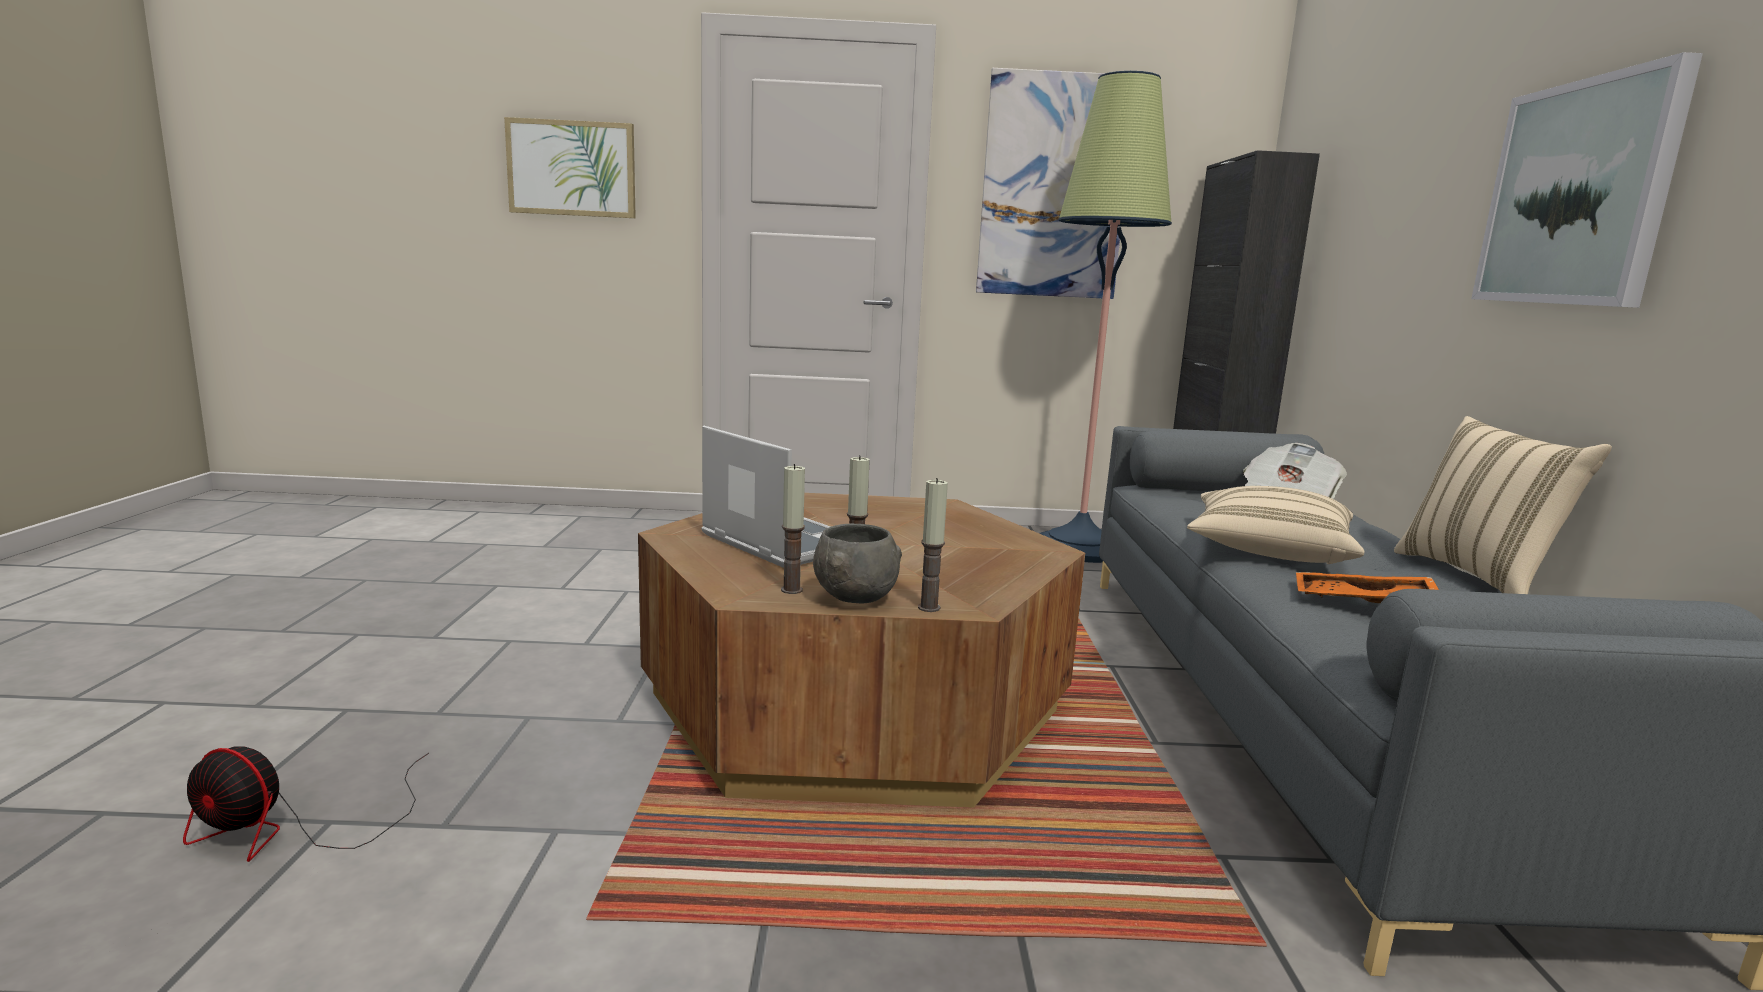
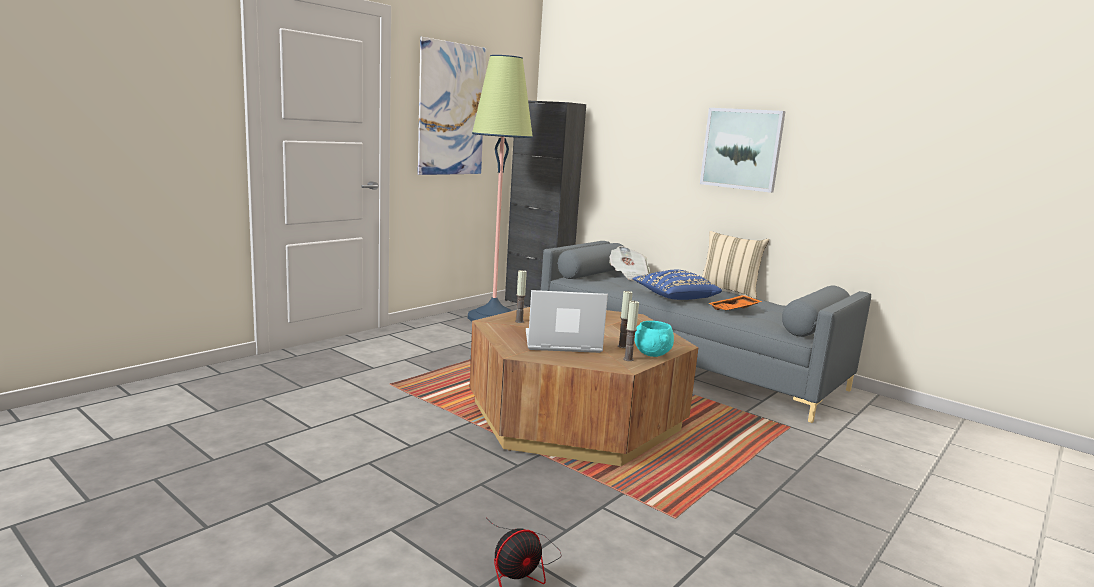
camera: 50 degrees left, 0 degrees up
(572, 169) = (135, 90): picture -> none
(853, 600) = (652, 355): grey bowl -> turquoise bowl
(929, 607) = (674, 350): candle -> candle (519, 321)
(1268, 551) = (674, 297): beige pillow -> blue pillow

